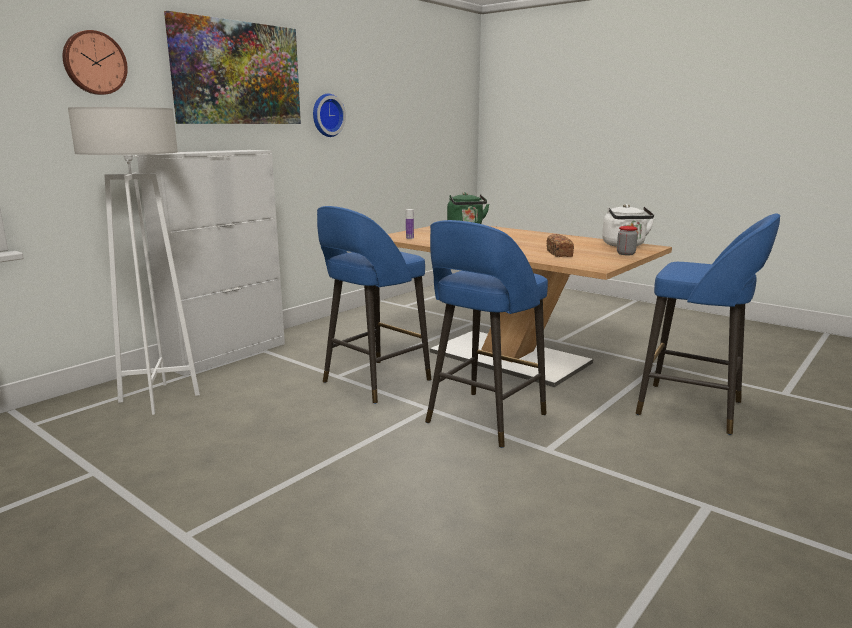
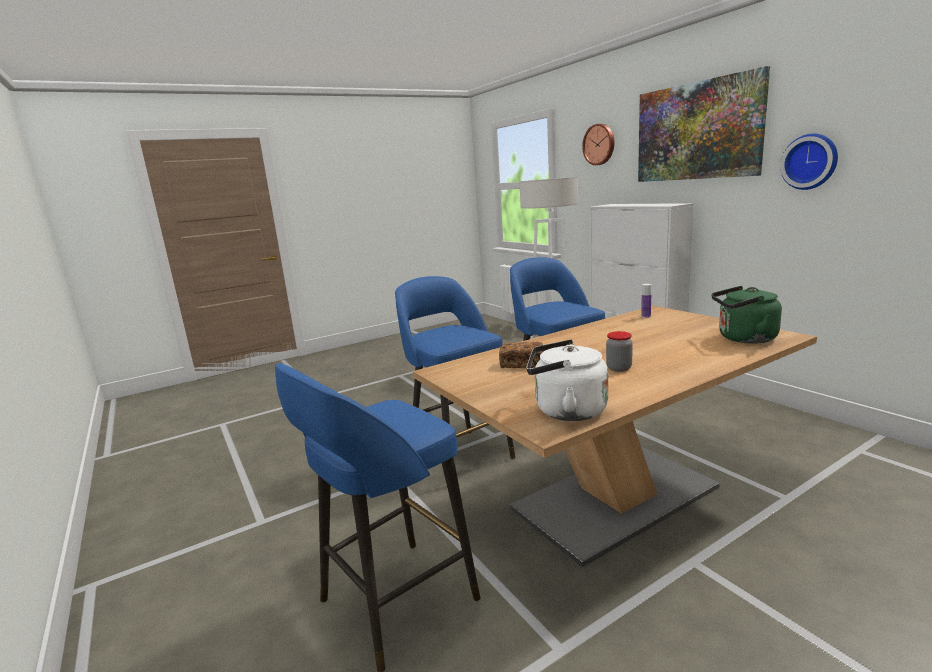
camera: 110 degrees right, 0 degrees up
(625, 254) = (500, 398): jar -> jar (619, 368)

